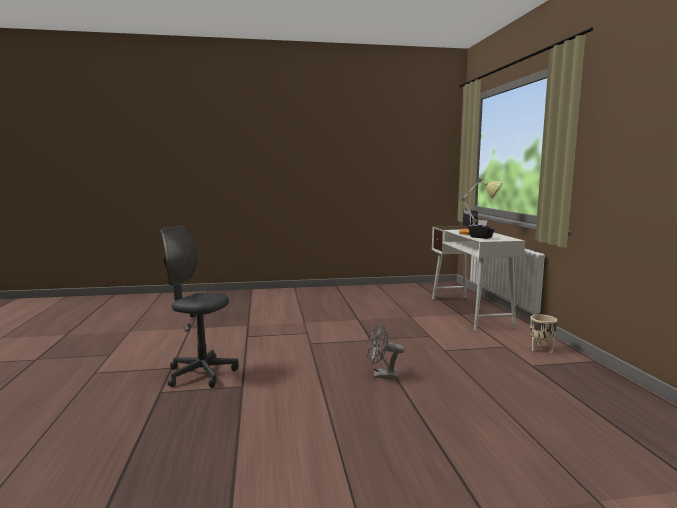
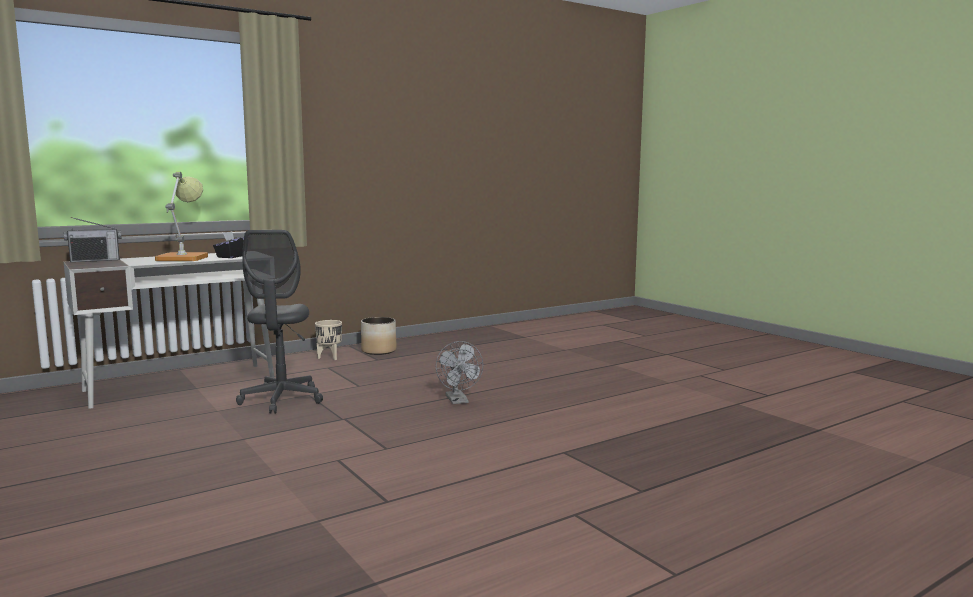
camera: 115 degrees left, 0 degrees up
(201, 374) = (564, 485): grey office chair -> grey office chair (282, 400)
(571, 370) = (379, 351): none -> planter

